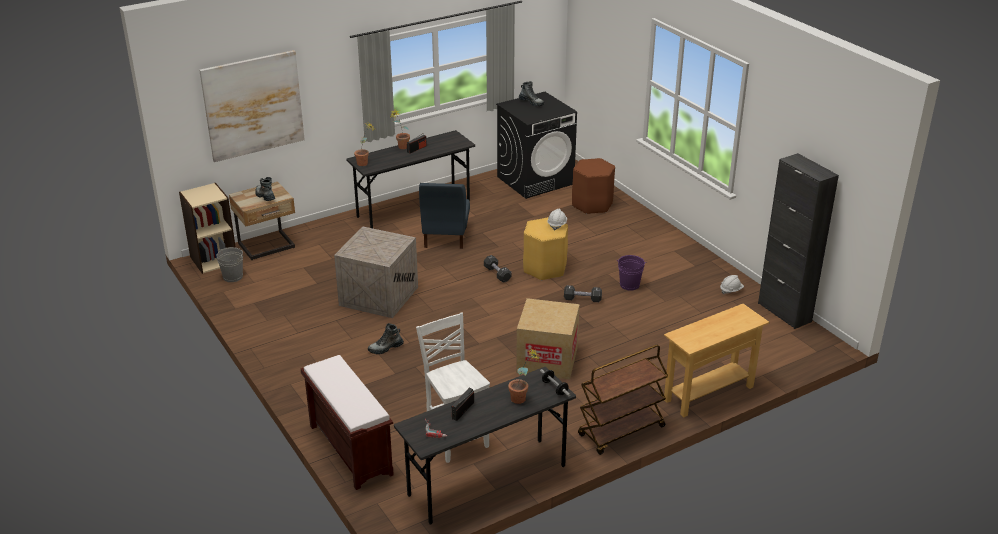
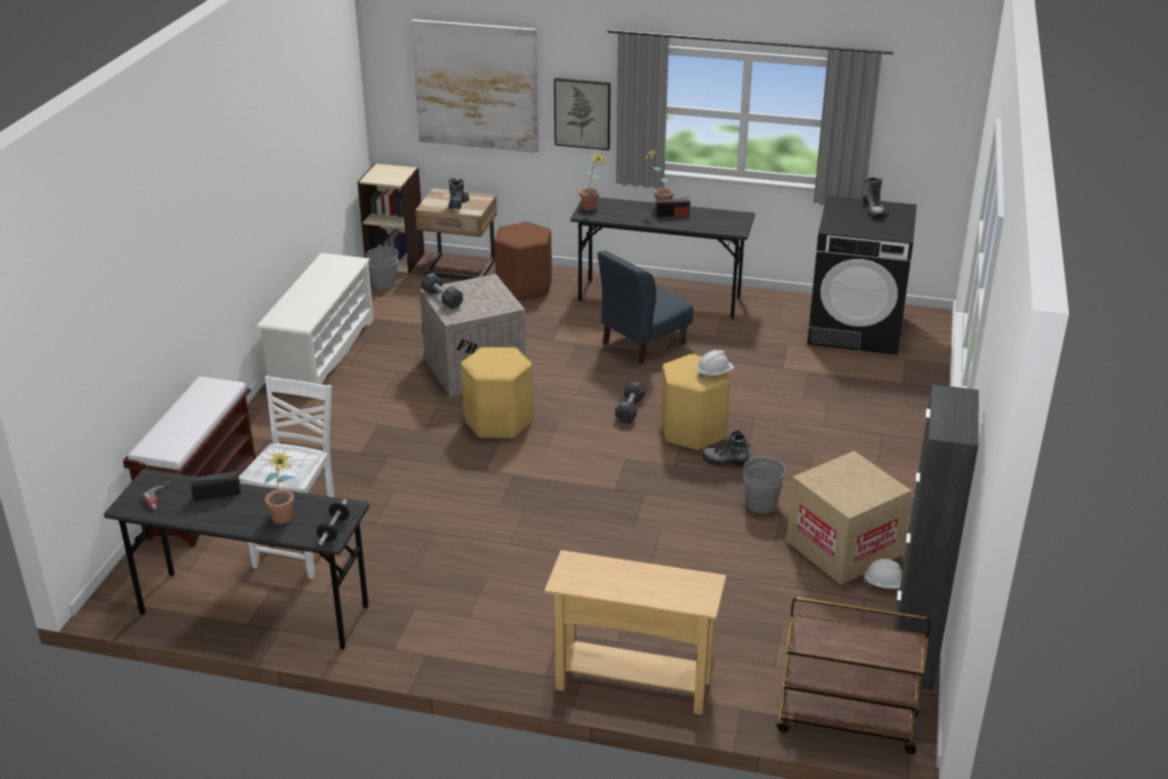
camera: 45 degrees right, 0 degrees up
(269, 334) = (322, 353): none -> white shoe rack
(332, 101) = (582, 113): none -> picture
(385, 348) = (393, 423): boot -> boot (726, 462)
(442, 316) = (498, 422): none -> yellow stool
(547, 360) = (522, 529): cardboard box -> cardboard box (843, 548)
(582, 299) = (676, 488): black dumbbell -> black dumbbell (442, 299)
(592, 204) = (879, 389): brown stool -> brown stool (524, 288)
(621, 432) = (461, 656): brown cart -> brown cart (845, 723)
(629, 285) = (761, 504): purple bucket -> grey bucket

